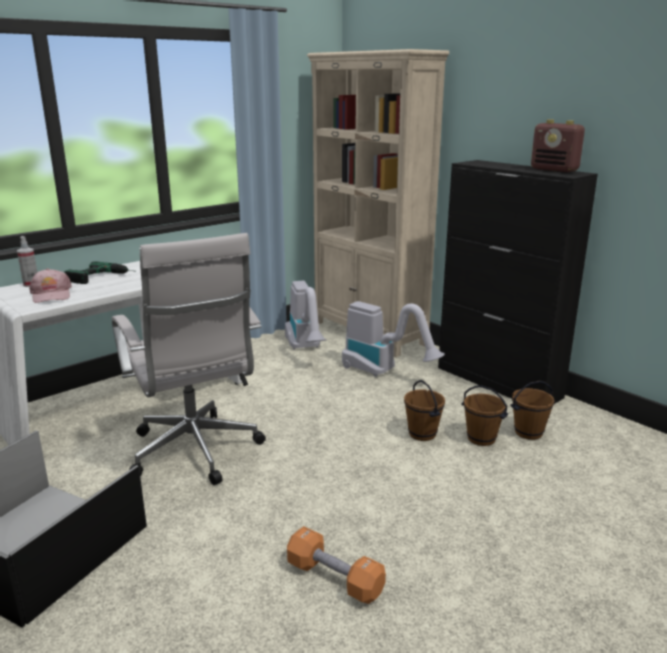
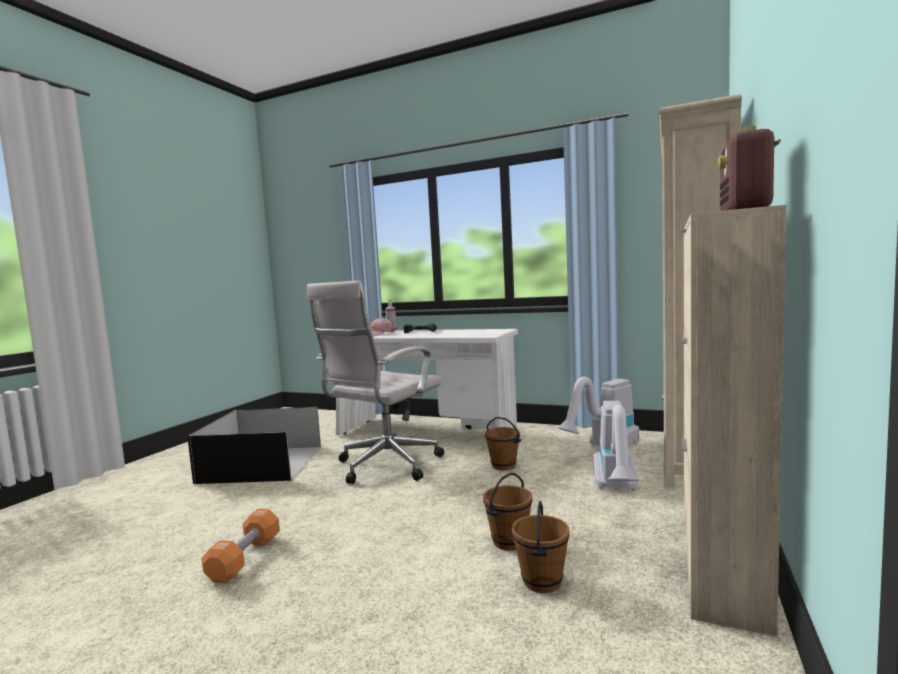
camera: 65 degrees right, 15 degrees down
(498, 382) = (720, 563): black cabinet -> beige cabinet
(528, 432) = (605, 617): brown bucket -> brown bucket (504, 465)

